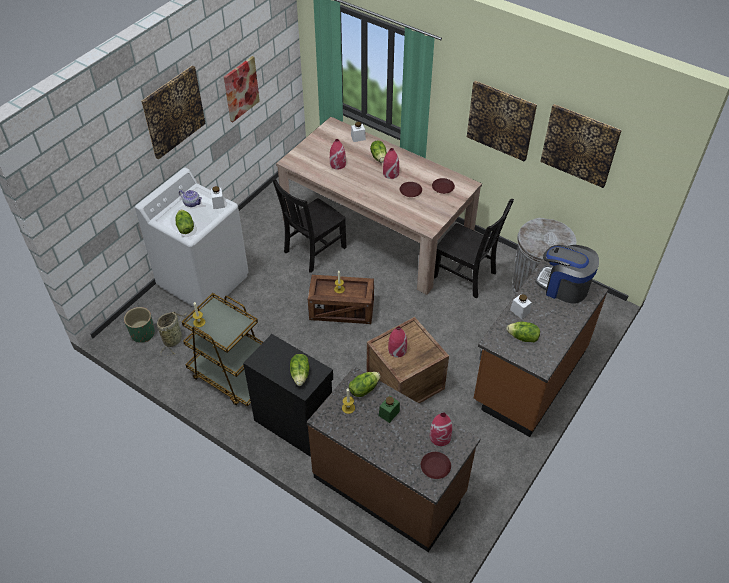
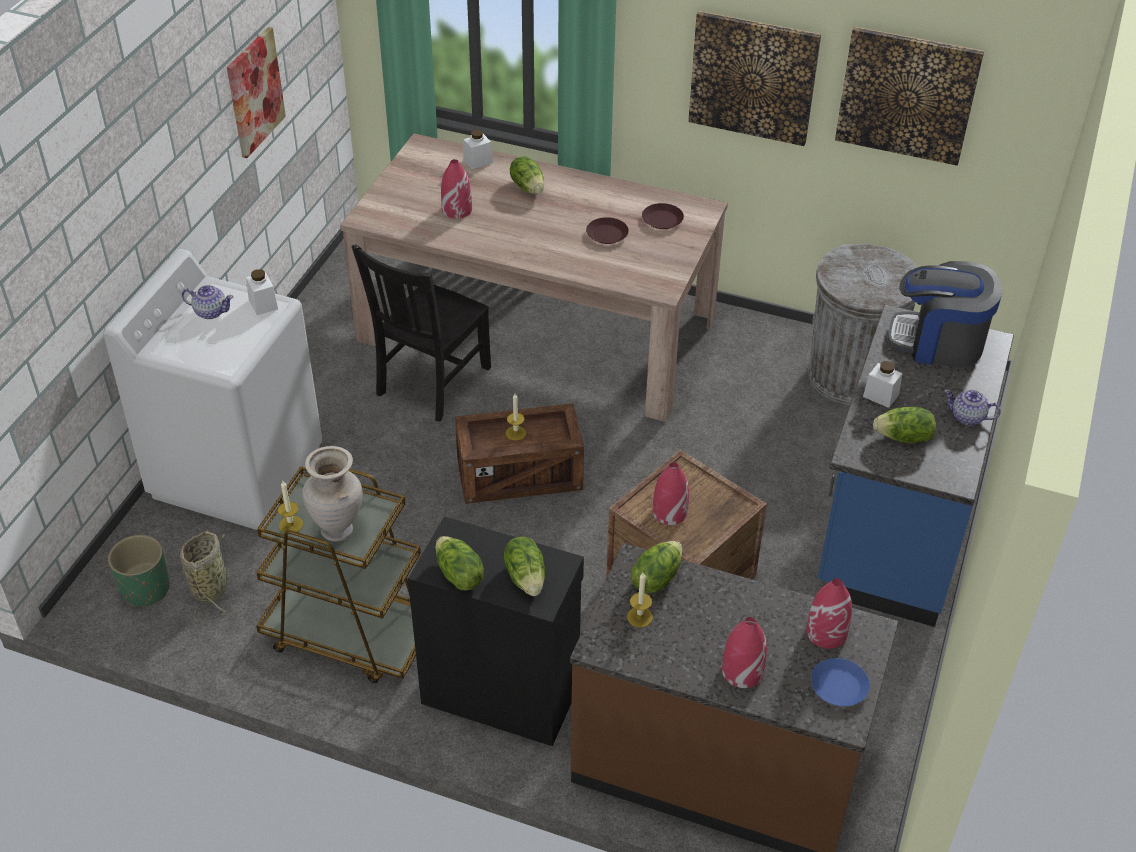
camera: 15 degrees left, 5 degrees down
(173, 112) = (152, 138): picture -> none
(185, 227) = (212, 356): lettuce -> lettuce (458, 575)
(220, 329) = (338, 530): none -> beige vase
(389, 413) = (718, 611): green jar -> none
(390, 173) = (559, 210): red vase -> red vase (742, 671)
(435, 467) = (839, 686): brown plate -> blue plate
(466, 276) = (724, 378): black chair -> none
(528, 376) = (894, 525): brown counter -> blue counter
(562, 333) = (968, 417): none -> teapot

